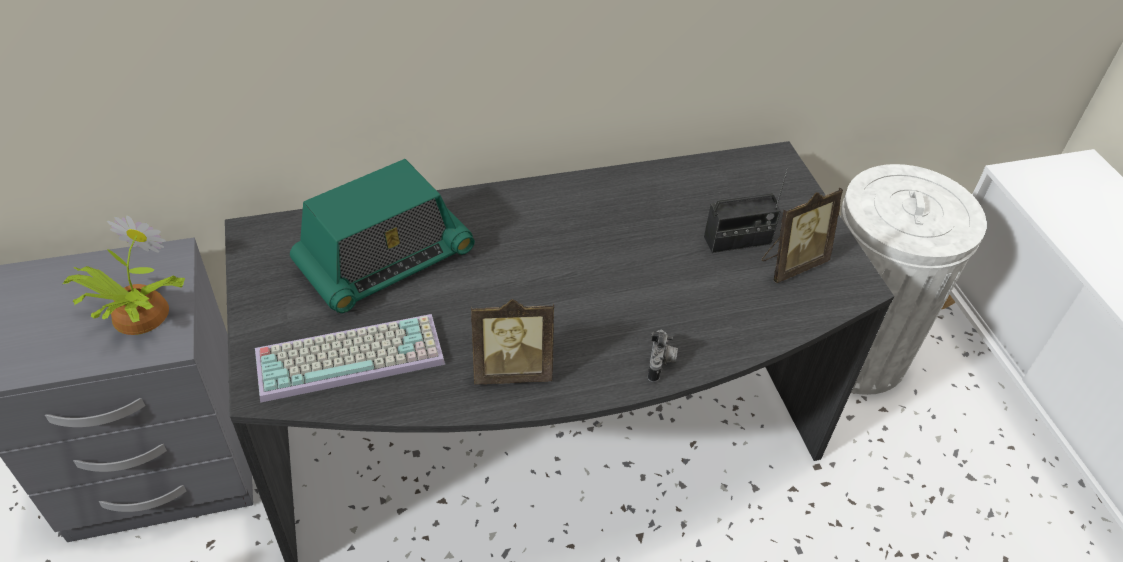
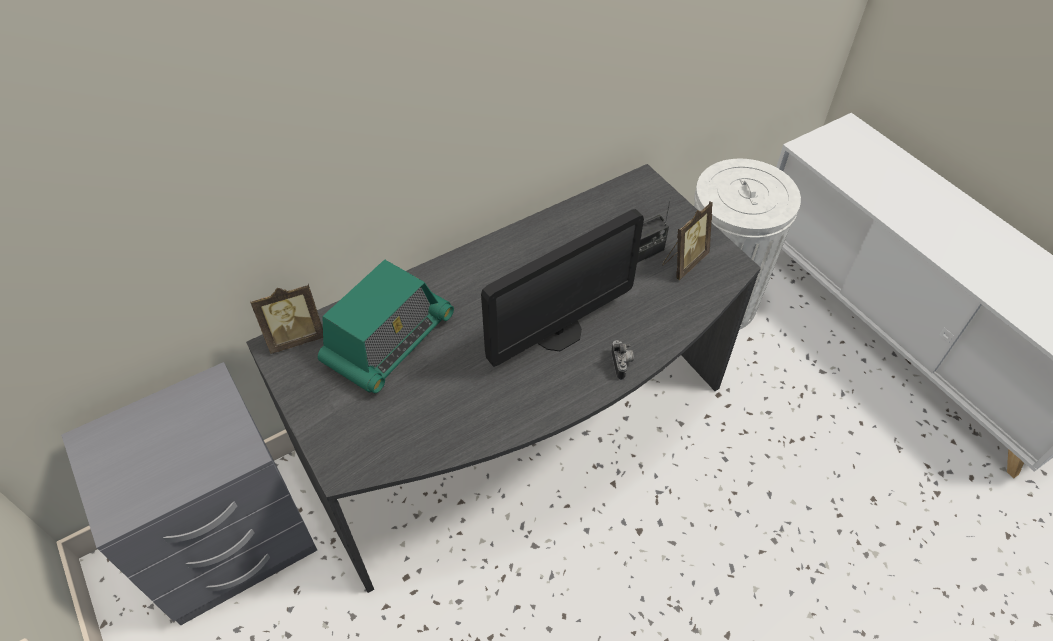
camera: 15 degrees left, 5 degrees up
(136, 315) = (209, 439): potted plant -> none
(352, 355) = (397, 423): keyboard -> none
(512, 370) = (519, 400): picture frame -> picture frame (296, 337)
(594, 304) = (557, 332): none -> monitor

